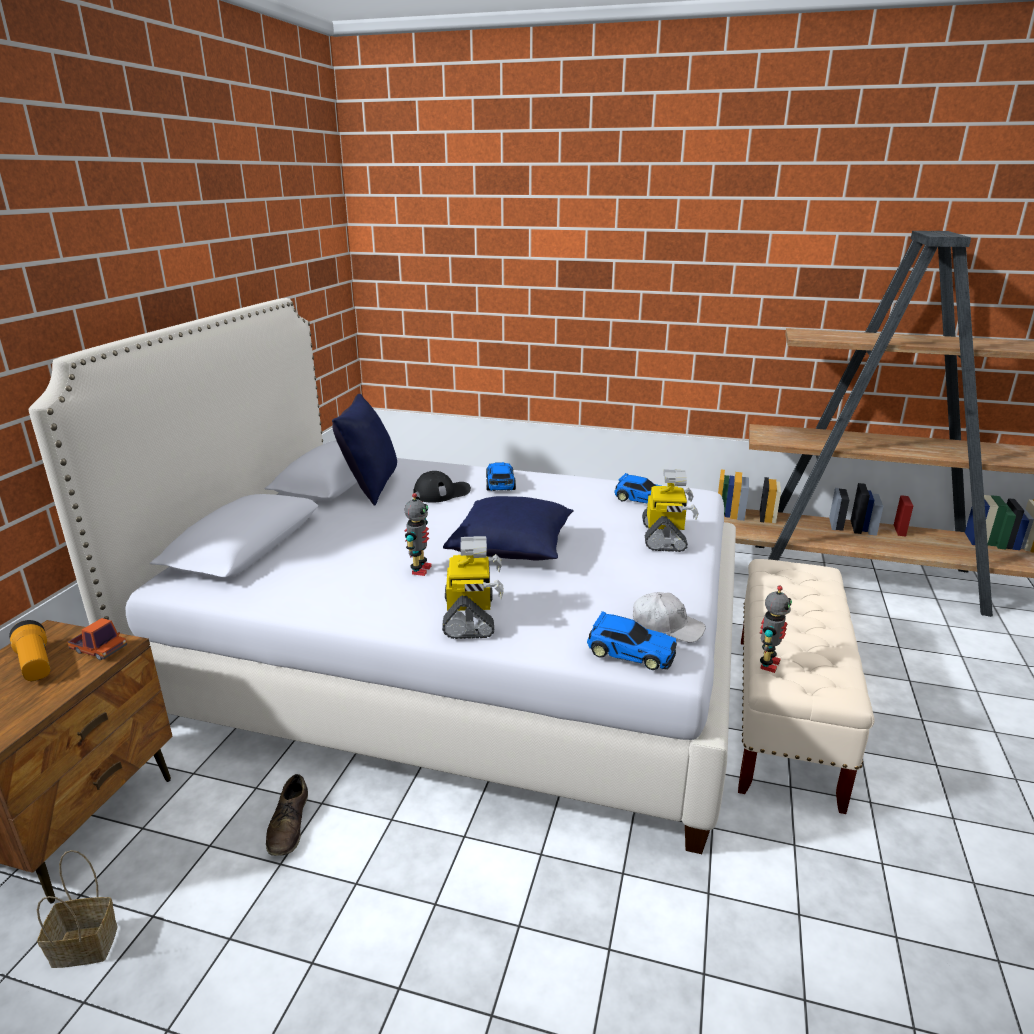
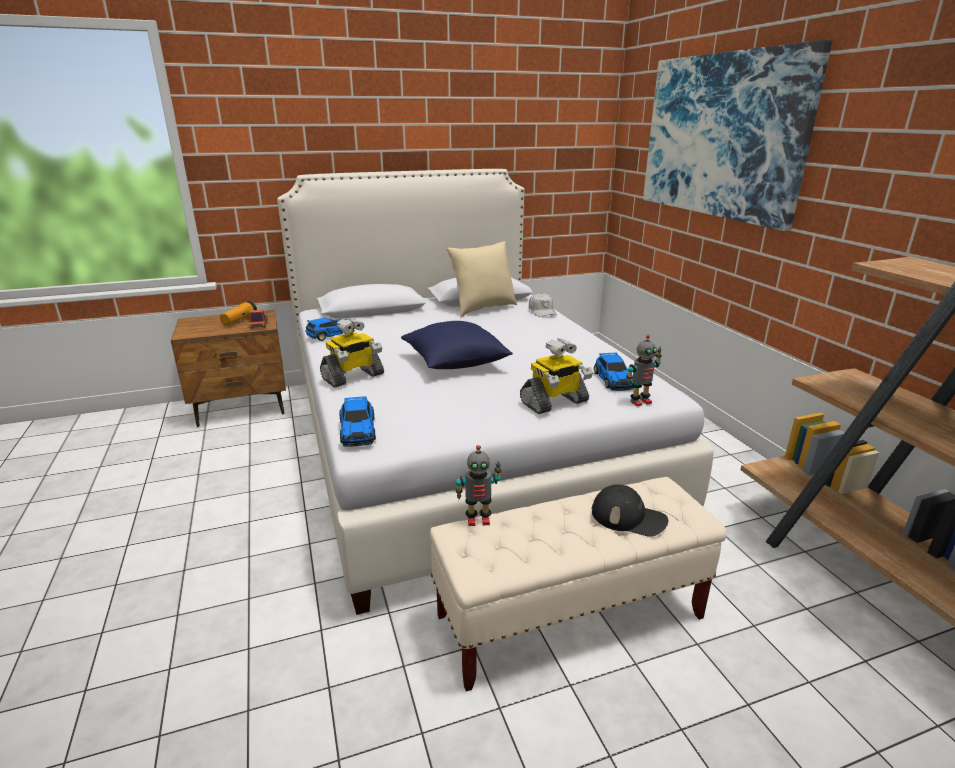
camera: 55 degrees right, 0 degrees up
(87, 944) = (180, 444): basket -> none
(289, 825) = (276, 455): brown shoe -> none
(370, 487) = (482, 308): blue pillow -> beige pillow
(419, 570) = (394, 349): toy robot -> toy robot (640, 401)
(442, 493) = (507, 324): black cap -> black cap (628, 517)
(500, 483) = (551, 333): toy car -> toy car (330, 334)
(535, 238) = (721, 136): none -> picture
(666, 626) = (405, 434): white cap -> white cap (542, 311)

